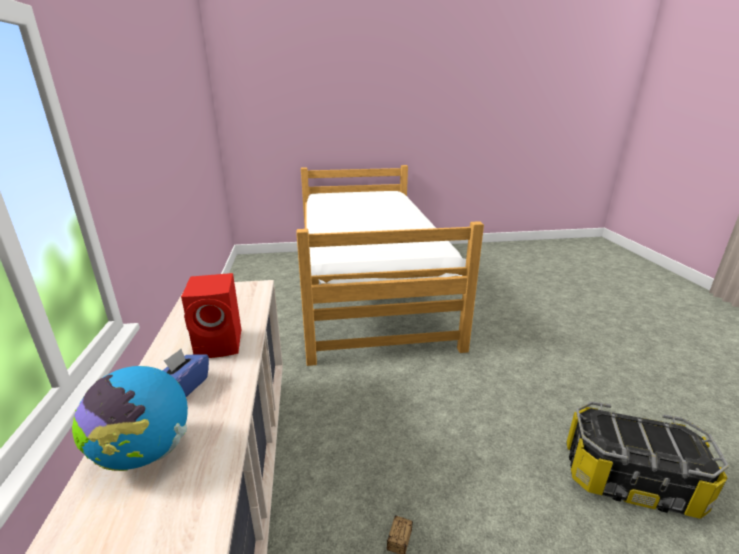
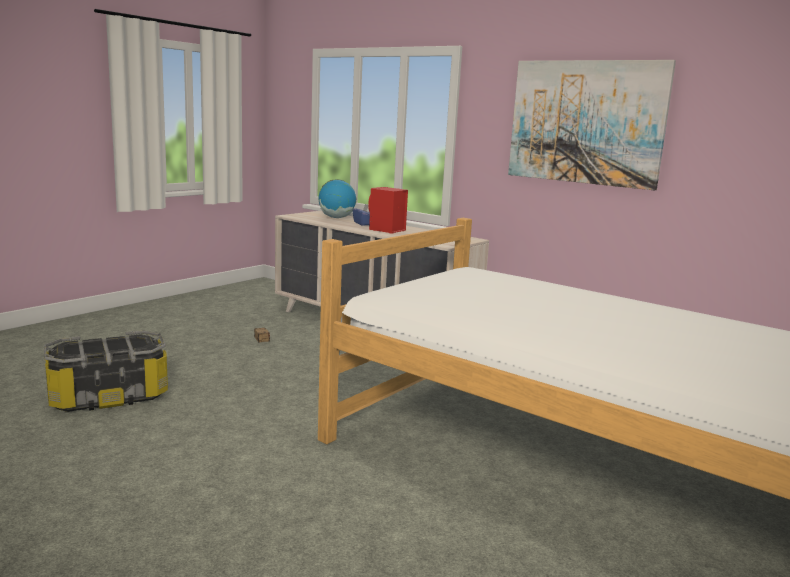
camera: 135 degrees right, 10 degrees down
(153, 128) = (585, 122): none -> picture

